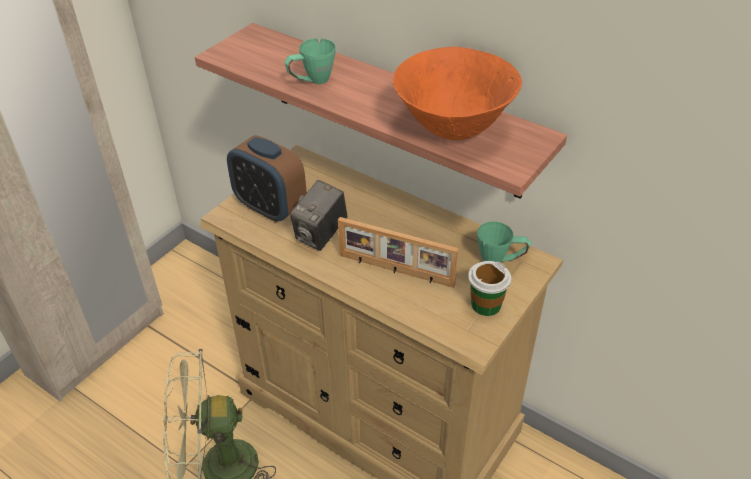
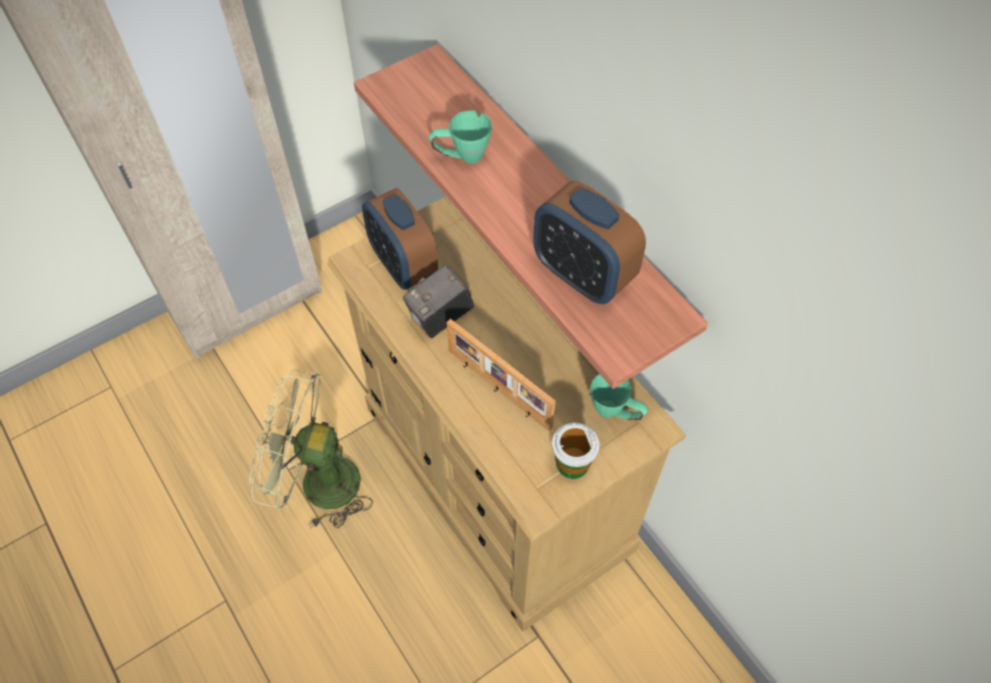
camera: 20 degrees right, 15 degrees up
(453, 128) = (582, 275): orange bowl -> alarm clock

